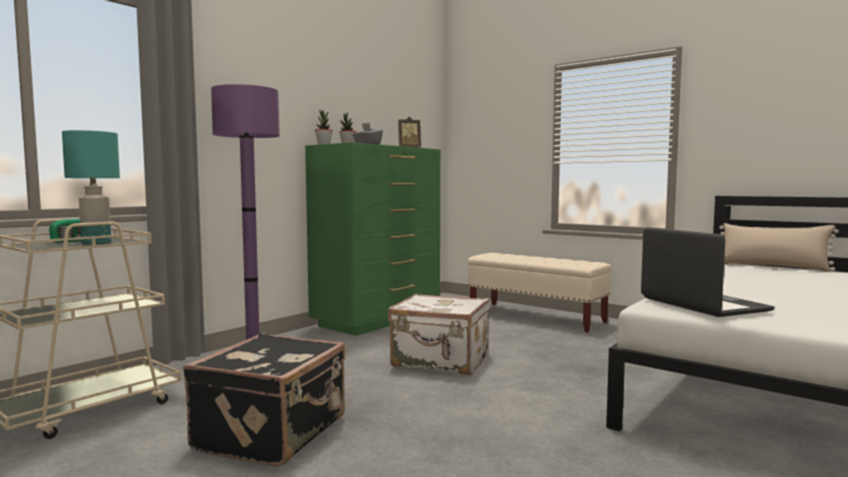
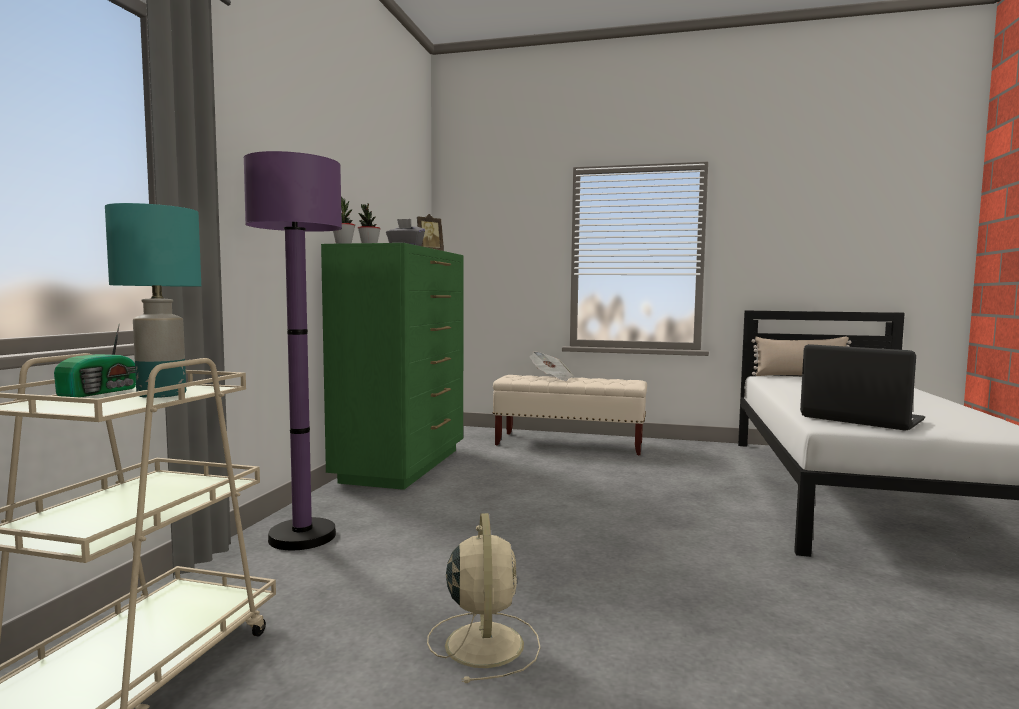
camera: 25 degrees left, 0 degrees up
(274, 433) = (484, 642): black suitcase -> beige fan
(441, 361) = (546, 508): white suitcase -> none
(520, 257) = (551, 378): none -> newspaper

